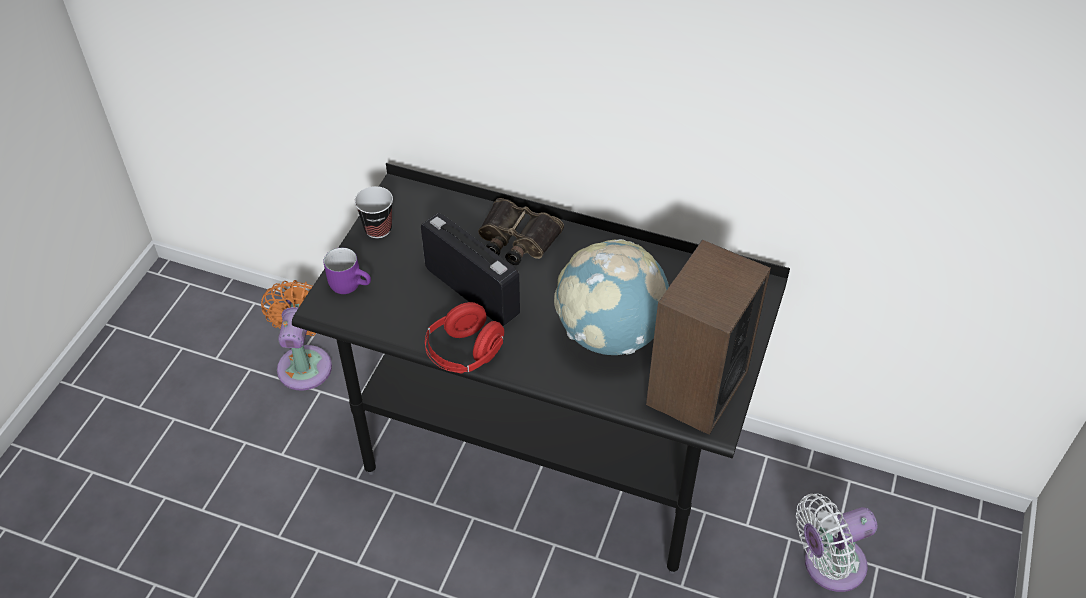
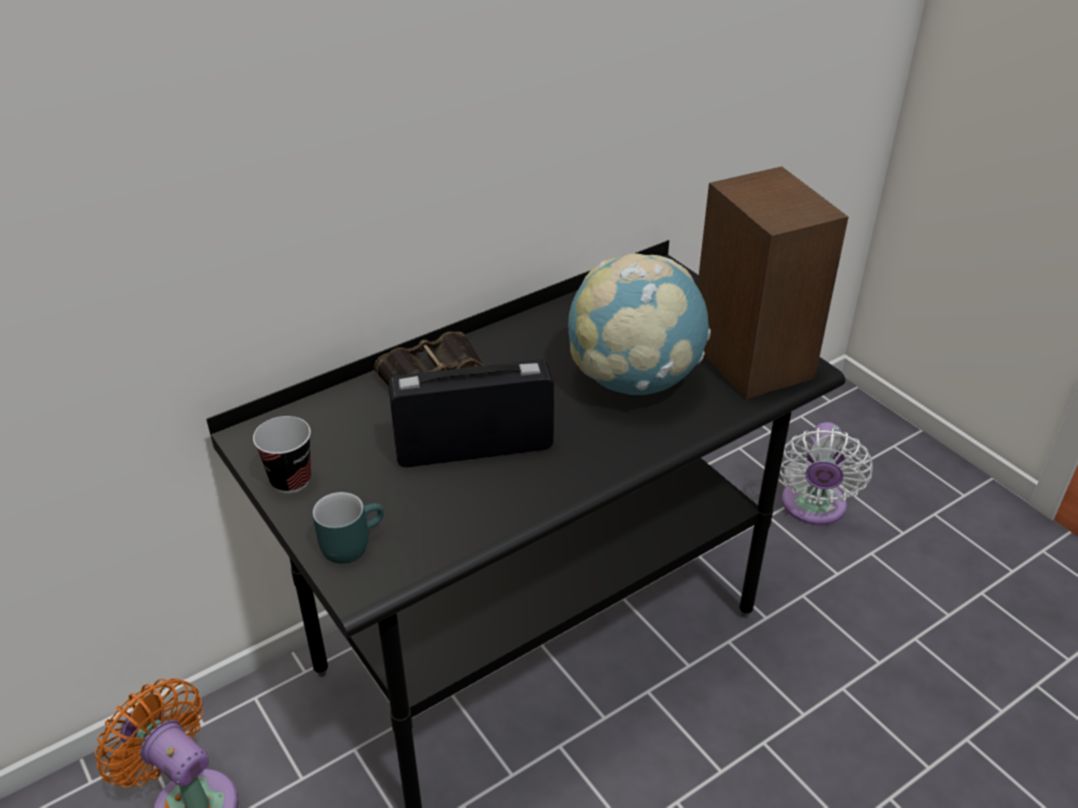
camera: 55 degrees left, 10 degrees down
(351, 283) = (350, 542): purple mug -> turquoise mug
(464, 353) = (559, 494): red headphones -> none

